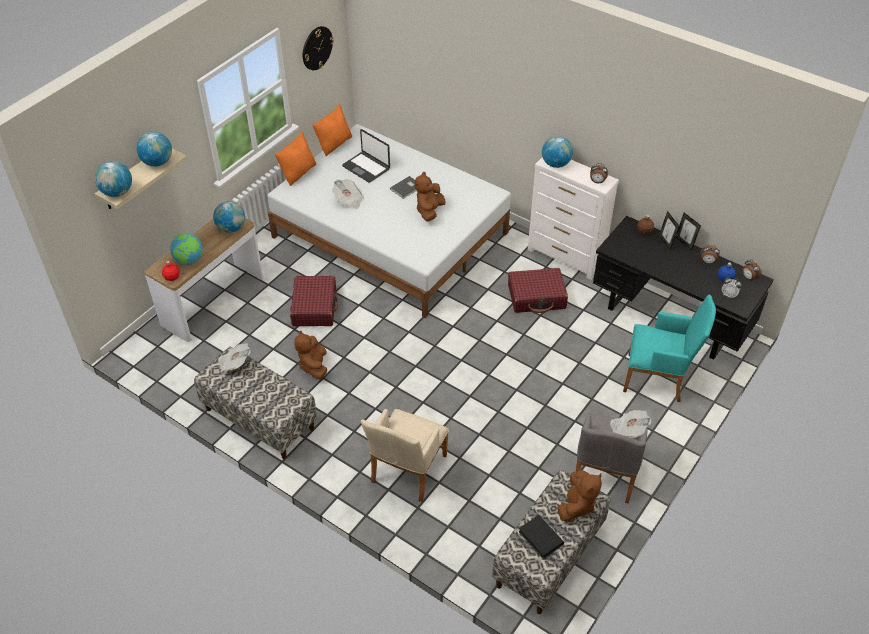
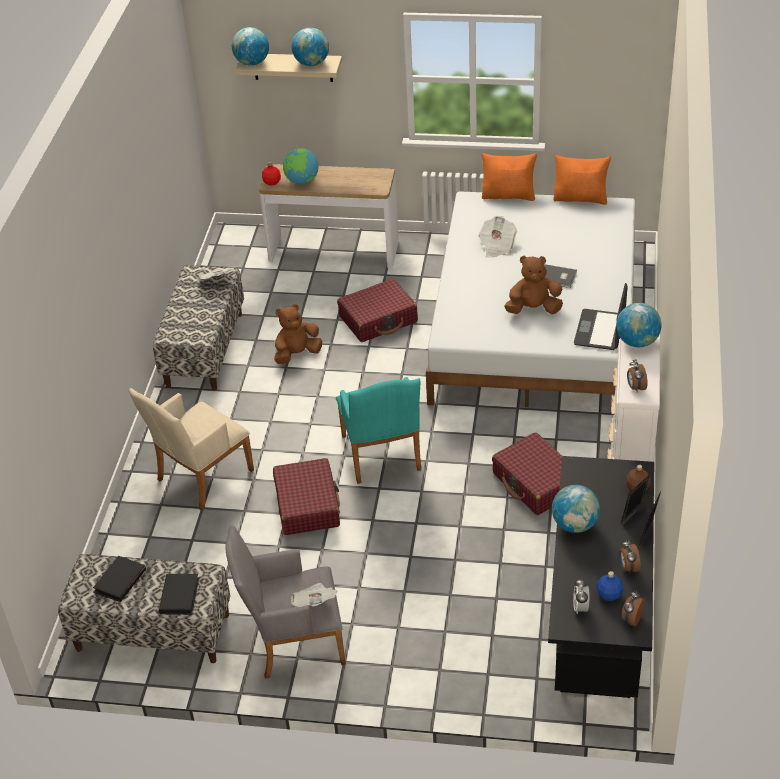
camera: 65 degrees right, 5 degrees down
(231, 228) = (367, 185): globe -> globe (575, 525)
(317, 48) = (605, 74): wall clock -> none
(366, 167) = (564, 235): laptop -> laptop (600, 331)
(406, 472) = (200, 478): beige armchair -> beige armchair turned 45 degrees counterclockwise
(478, 419) = (307, 505): none -> red suitcase
(577, 505) = (179, 596): brown plush toy -> black book
(659, 378) = (484, 645): turquoise armchair -> turquoise armchair (382, 457)

